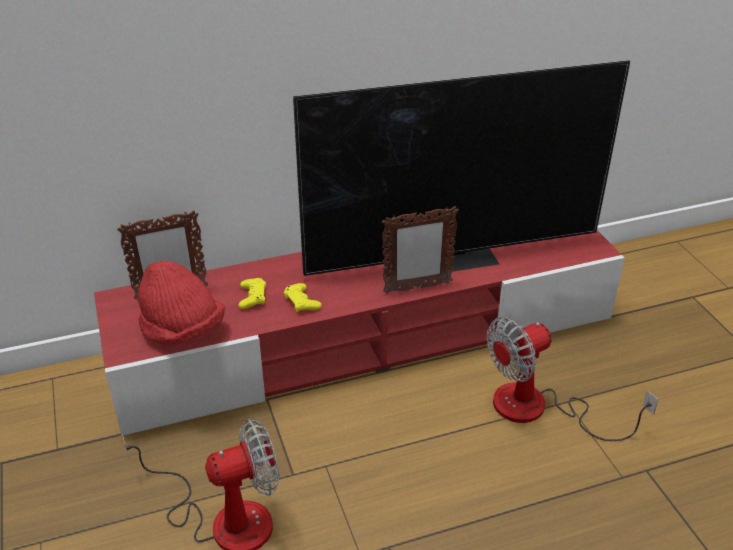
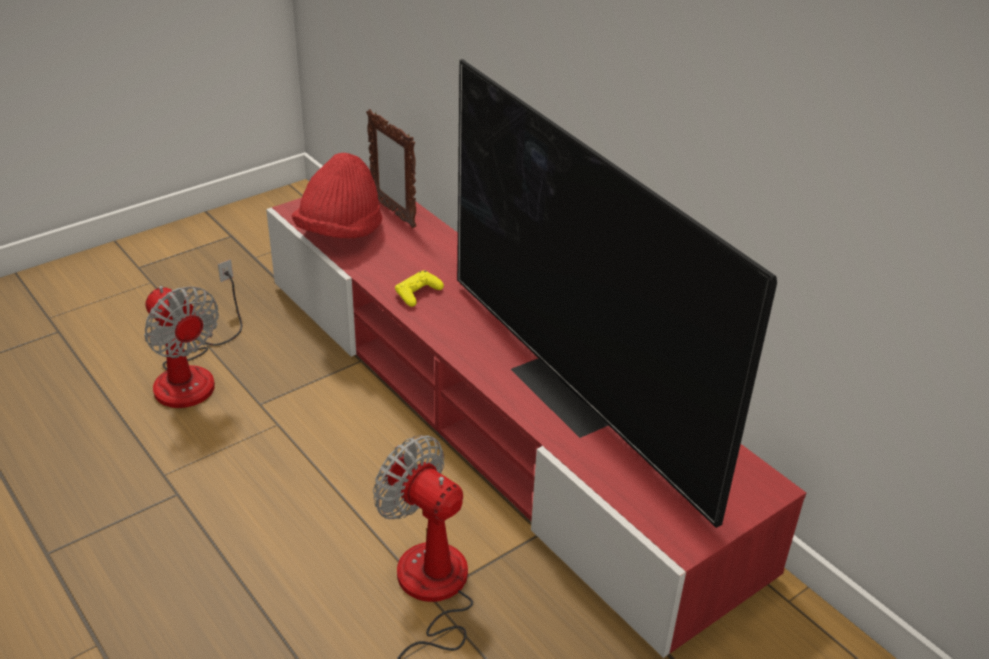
camera: 70 degrees right, 0 degrees up
(252, 297) = (411, 260): yellow game controller -> none
(417, 288) = (487, 372): picture frame -> none

